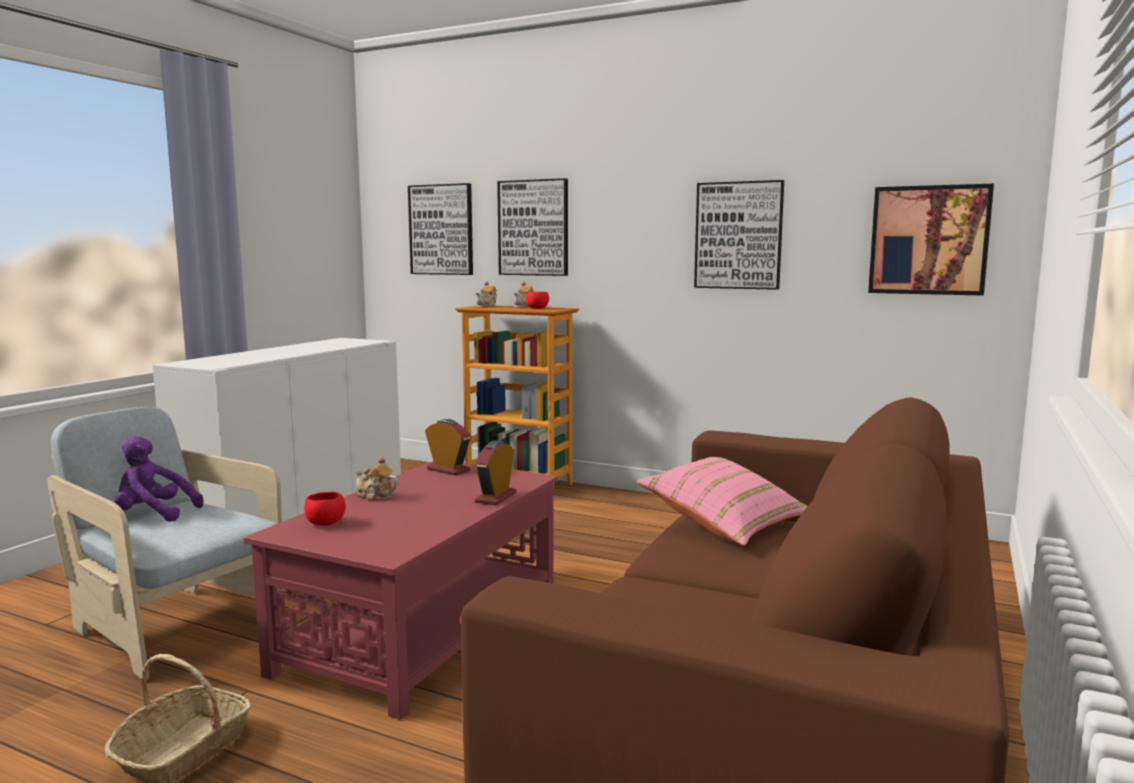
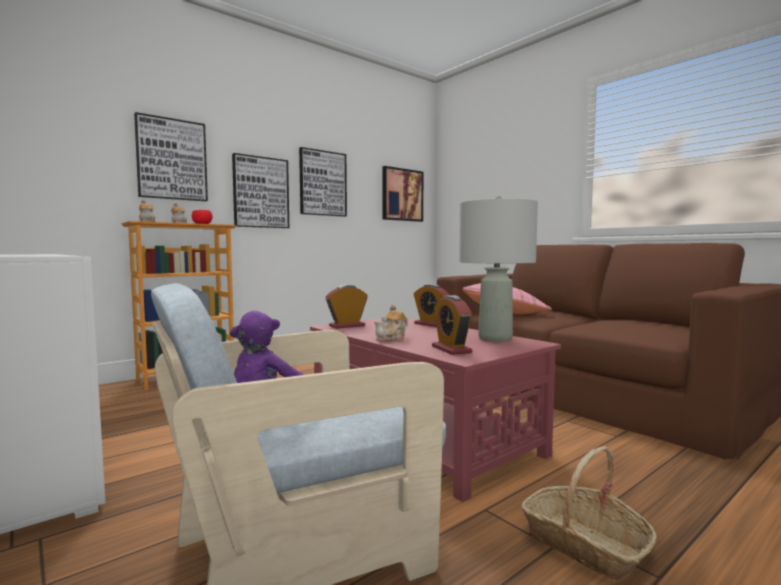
camera: 65 degrees left, 5 degrees down
(325, 523) = (451, 349): red bowl -> alarm clock
(405, 535) = (494, 339): none -> grey table lamp
(441, 230) = (57, 146): picture -> picture (260, 192)

